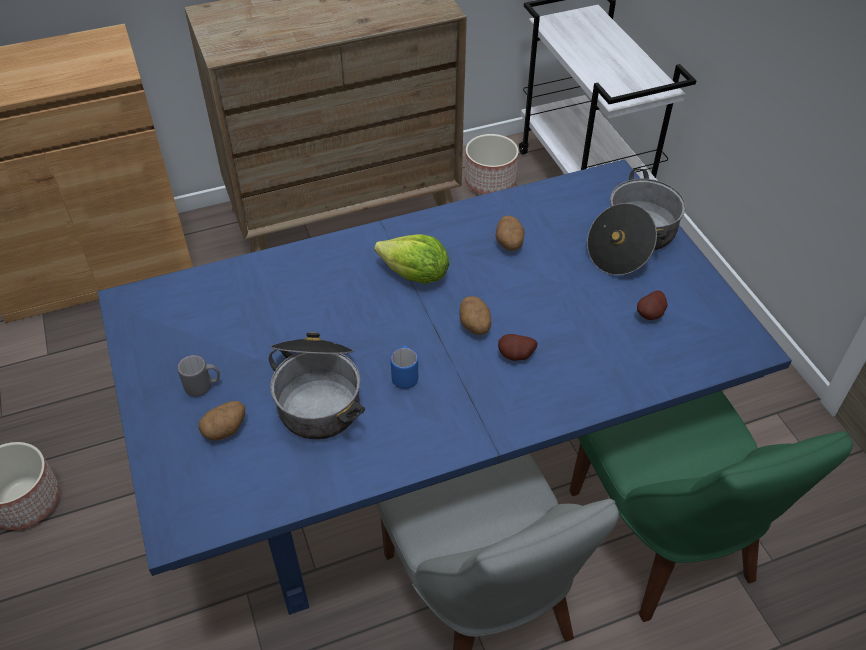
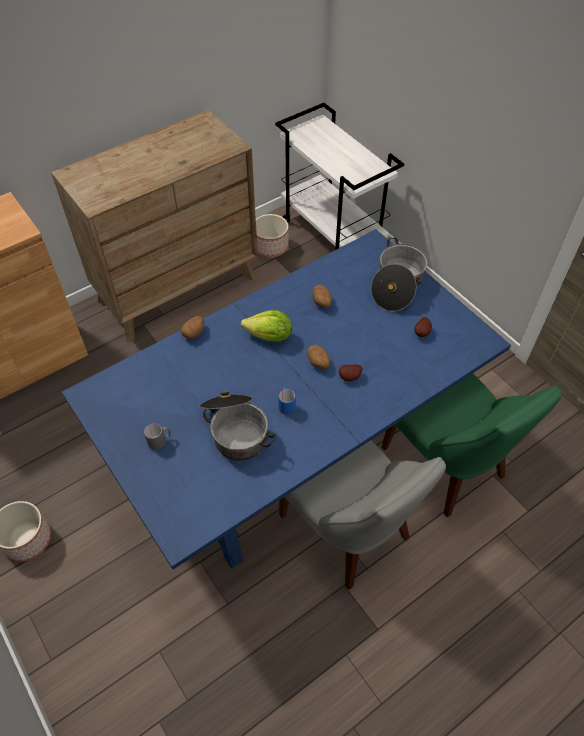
camera: 15 degrees left, 5 degrees up
(225, 429) = (185, 466): potato -> potato (194, 333)

